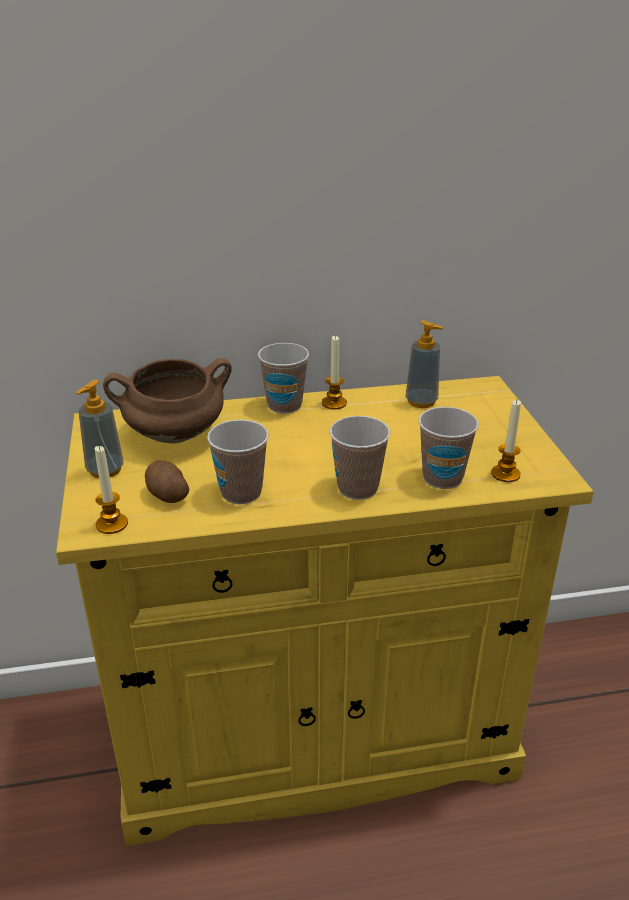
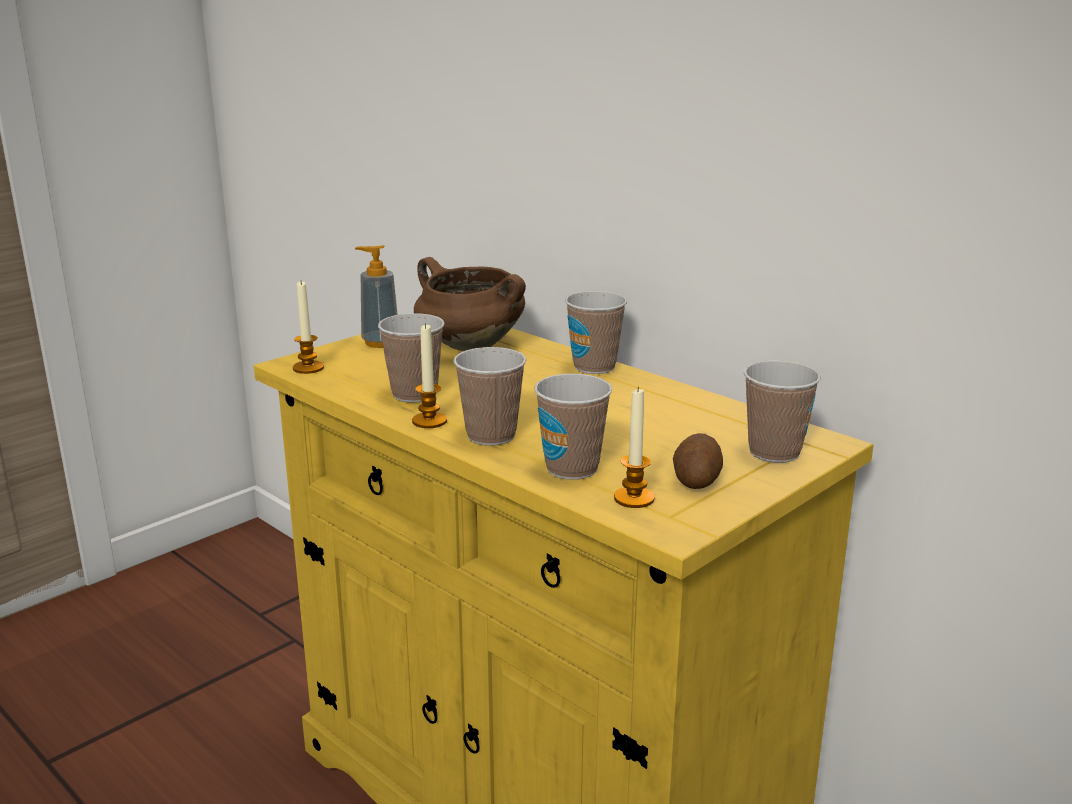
camera: 55 degrees right, 10 degrees down
(167, 495) = (373, 371): potato -> potato (696, 480)
(334, 403) = (637, 384): candle -> candle (429, 421)
(421, 402) = (719, 419): soap dispenser -> none
(484, 406) = (774, 452): none -> cup

